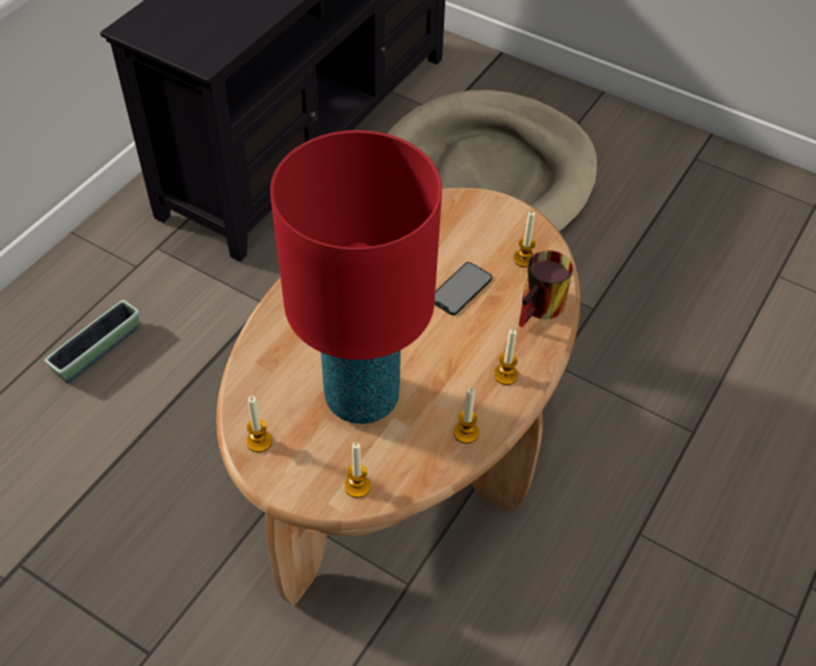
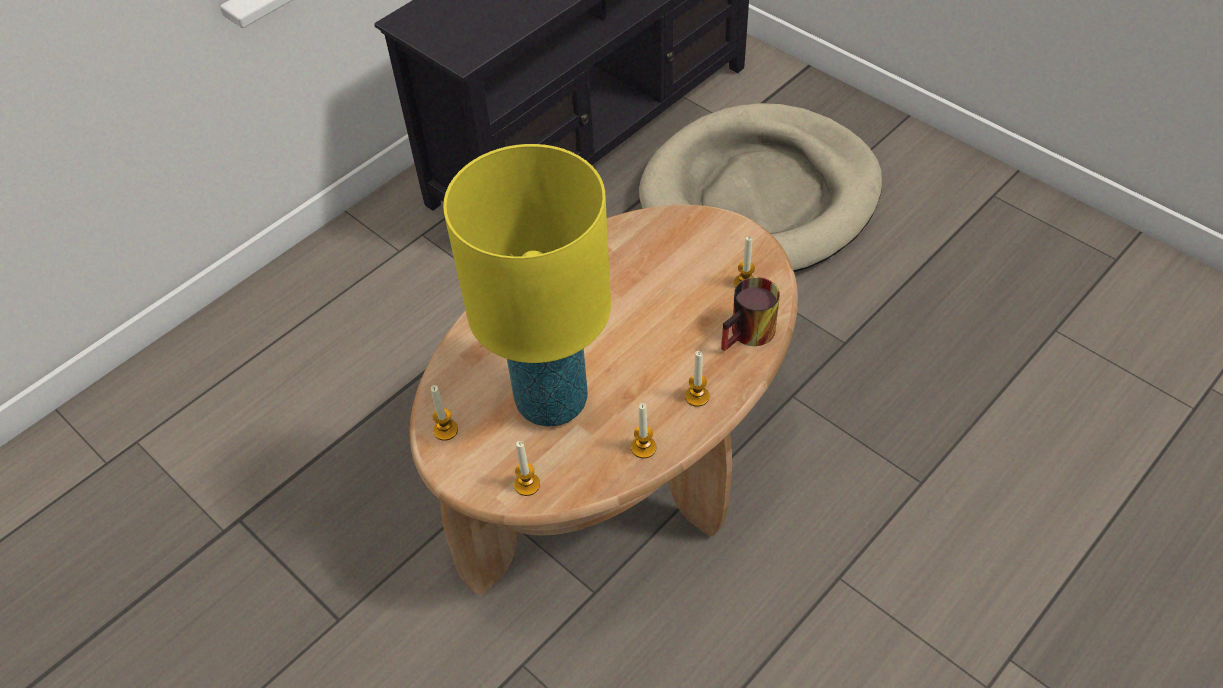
camera: 15 degrees right, 0 degrees up
(98, 351) = (348, 328): planter -> none
(362, 396) = (552, 400): red table lamp -> yellow table lamp
(461, 289) = (673, 306): phone -> none

